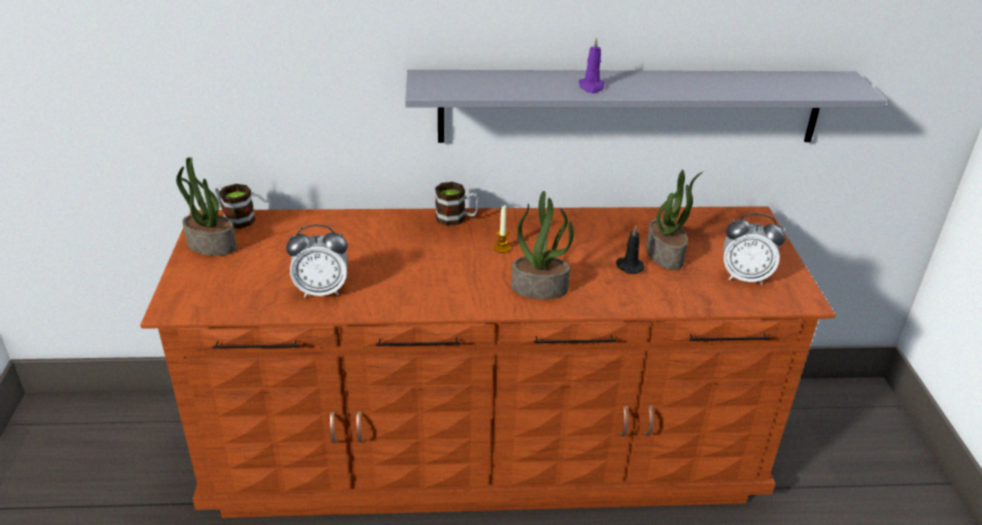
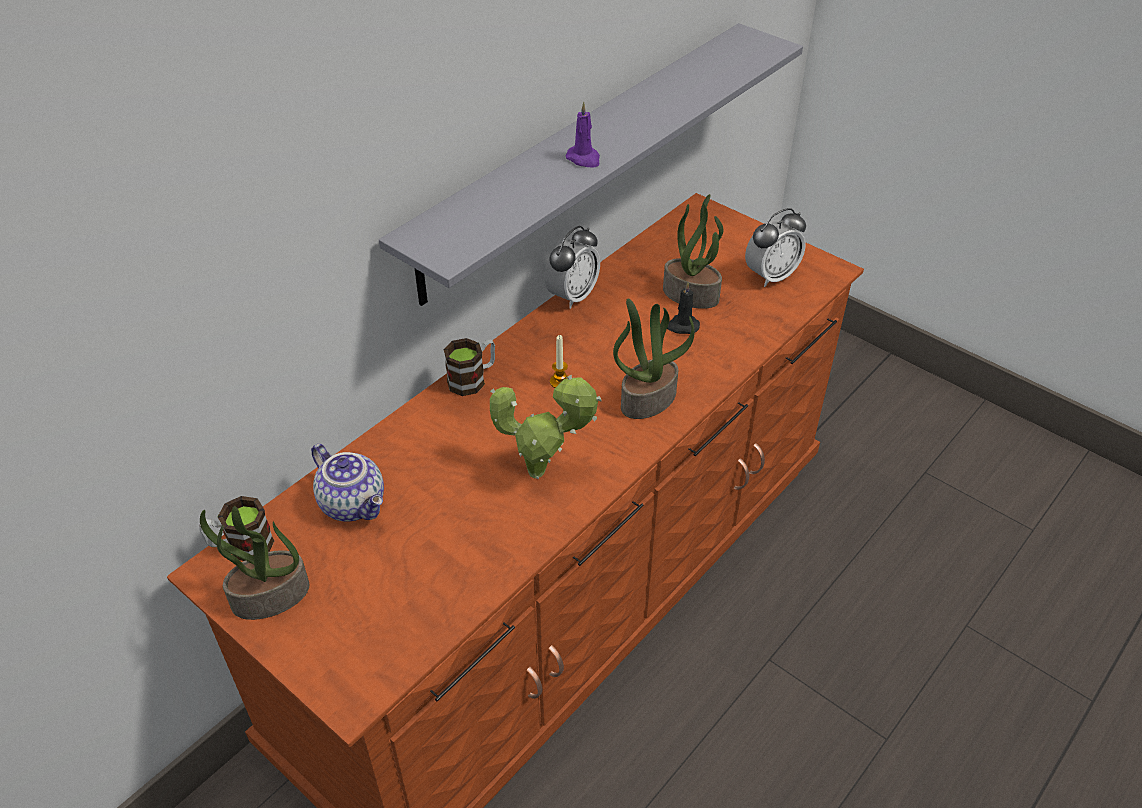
camera: 45 degrees left, 10 degrees up
(307, 234) = (354, 503): none -> teapot
(321, 290) = (471, 552): alarm clock -> alarm clock (572, 296)
(418, 282) = (543, 472): none -> potted plant

